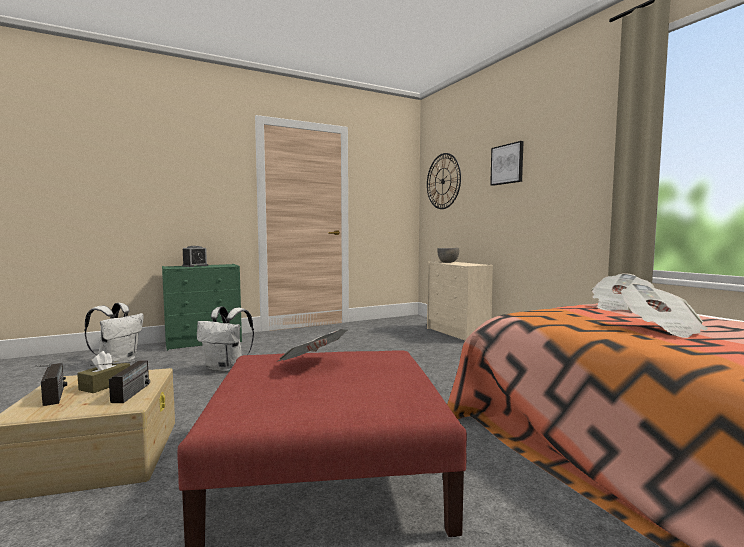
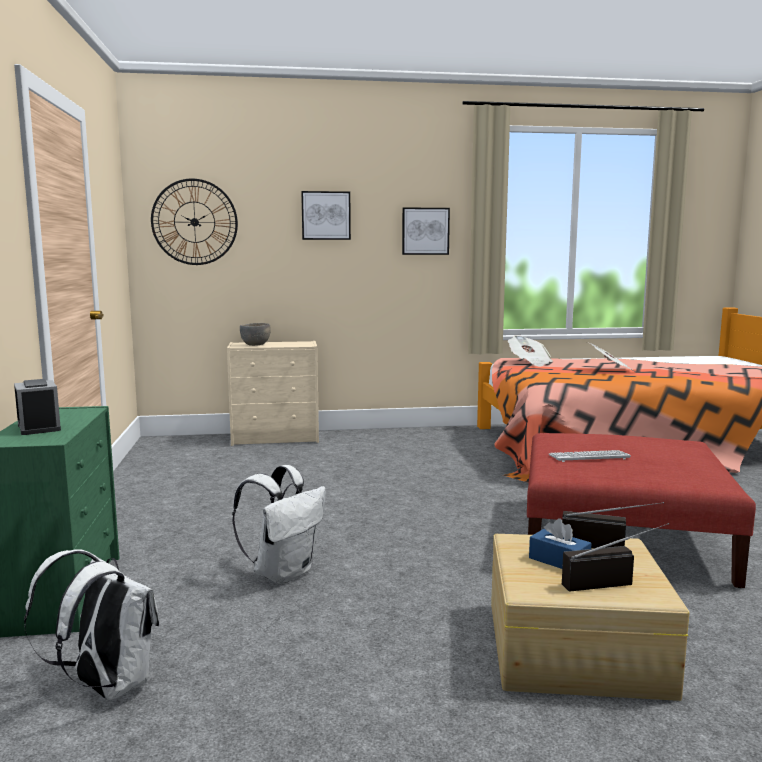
camera: 70 degrees left, 5 degrees up
(105, 385) = (559, 561): brown tissue box -> blue tissue box
(312, 364) = (589, 457): newspaper -> keyboard
(581, 164) = (425, 231): none -> picture

